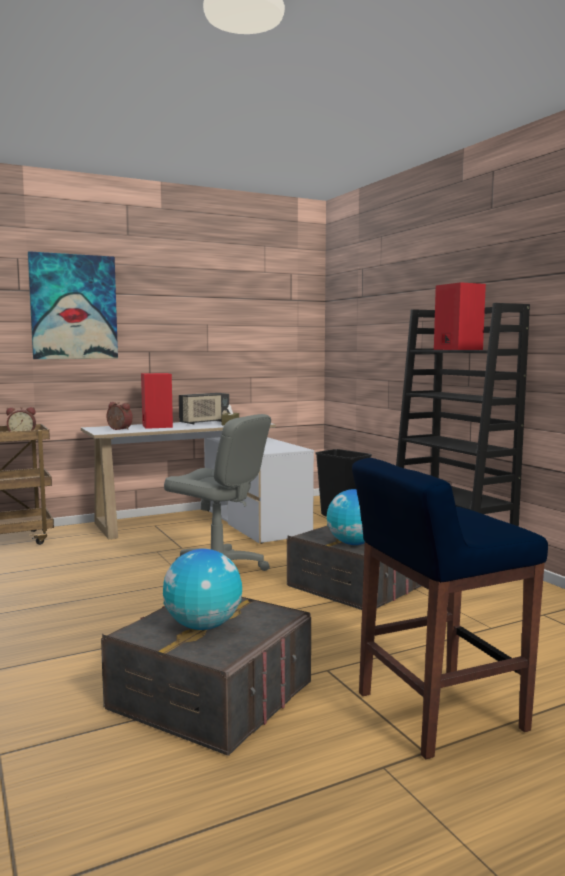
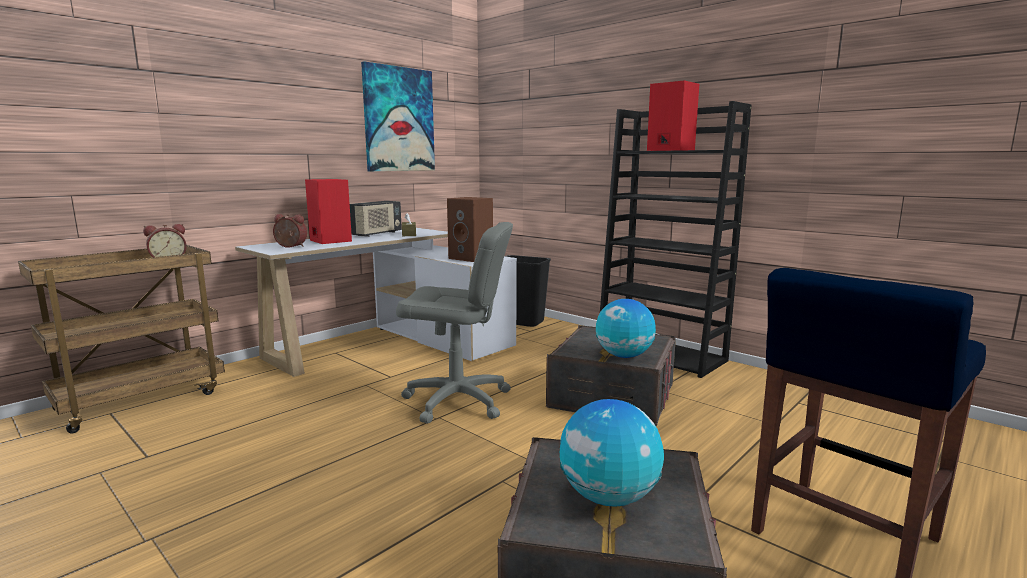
camera: 20 degrees left, 5 degrees up
(74, 307) = (214, 96): picture -> picture (399, 120)
(273, 448) = (472, 258): none -> brown speaker

